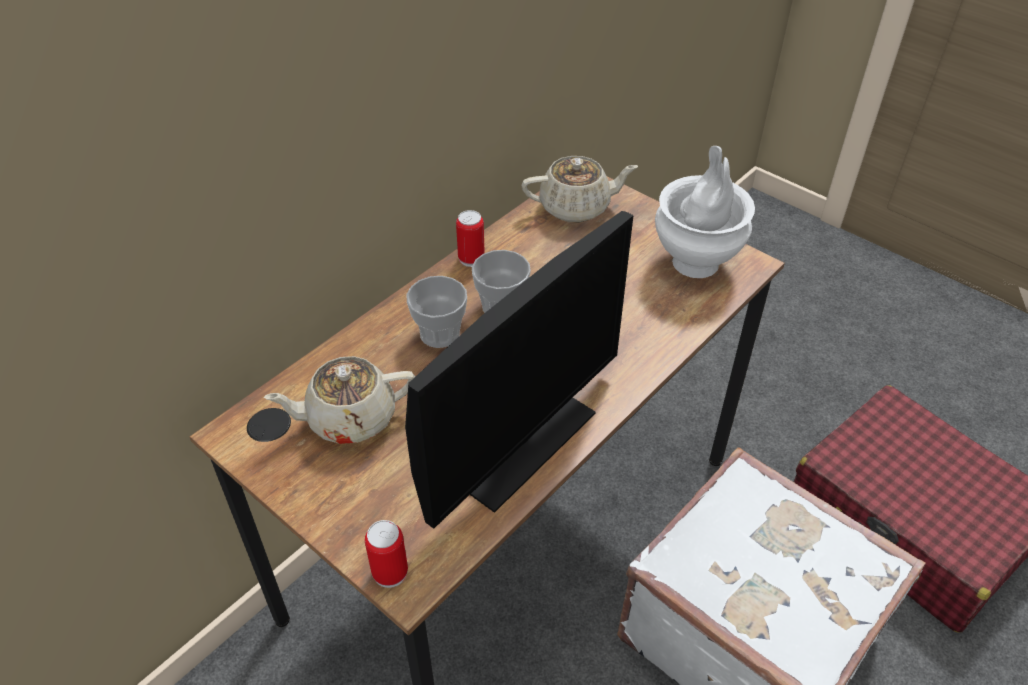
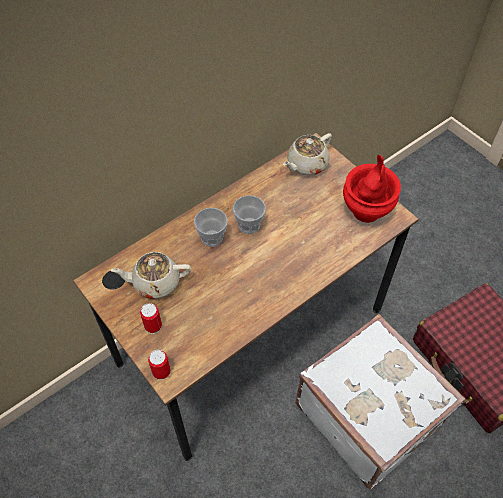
camera: 10 degrees right, 10 degrees up
(471, 258) = (238, 191): can -> can (153, 326)
(519, 442) = (241, 310): monitor -> none
(576, 207) = (306, 164): beige teapot -> beige teapot turned 135 degrees clockwise
(696, 263) = (366, 212): white vase -> red vase

